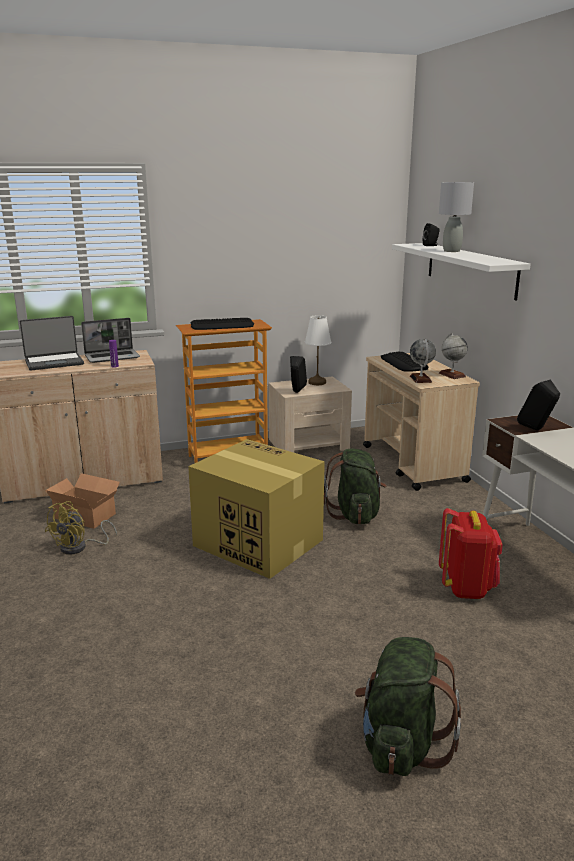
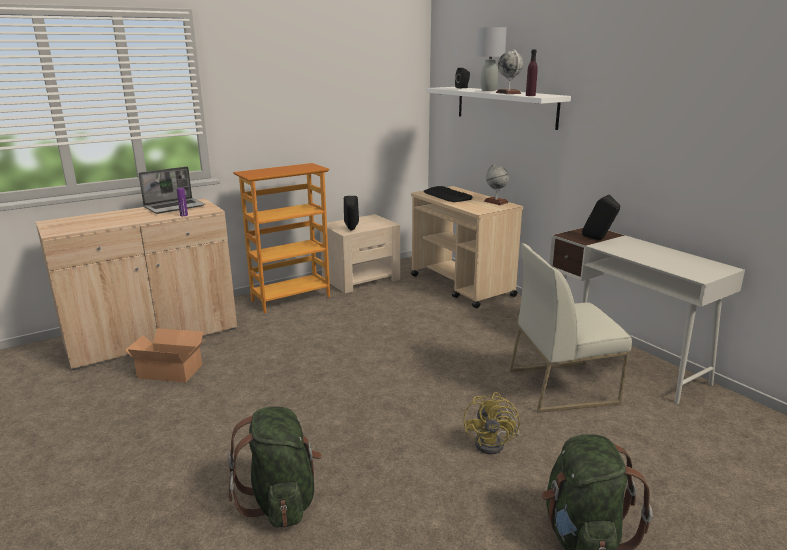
camera: 15 degrees left, 0 degrees up
(54, 362) = (114, 216): laptop -> none
(79, 547) = (178, 403): yellow fan -> yellow fan (494, 443)
(222, 325) = (280, 170): keyboard -> none
(256, 542) = (357, 373): cardboard box -> none
(317, 382) = (365, 220): white table lamp -> none
(355, 514) = (434, 335): green backpack -> green backpack (281, 500)
(420, 379) = (472, 207): globe -> globe (508, 93)
(466, 588) = (562, 386): red backpack -> white chair
(483, 261) = (530, 95): none -> purple bottle

